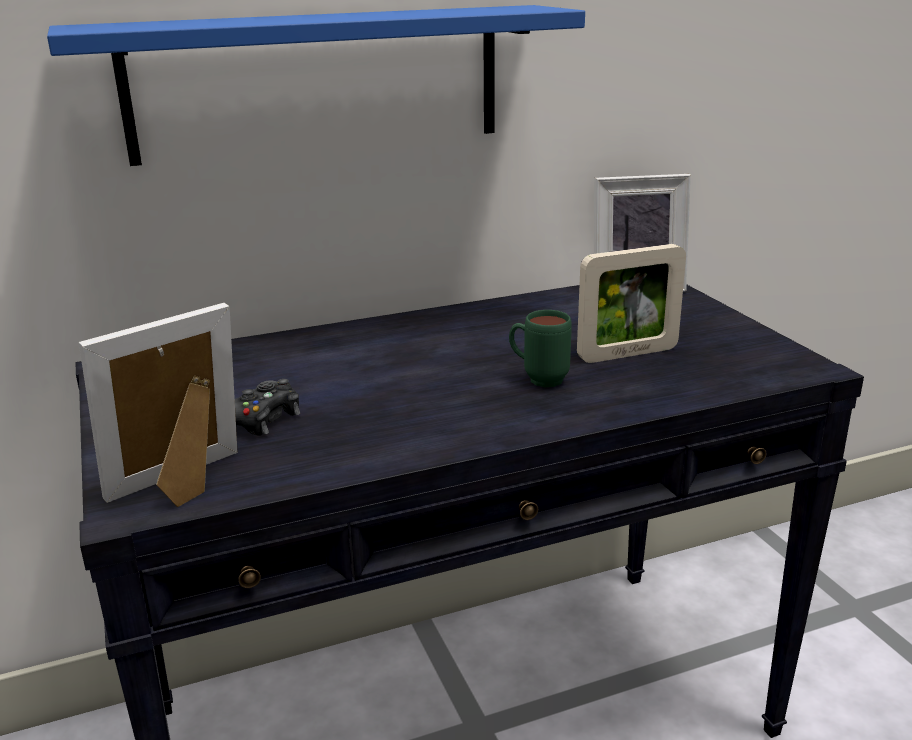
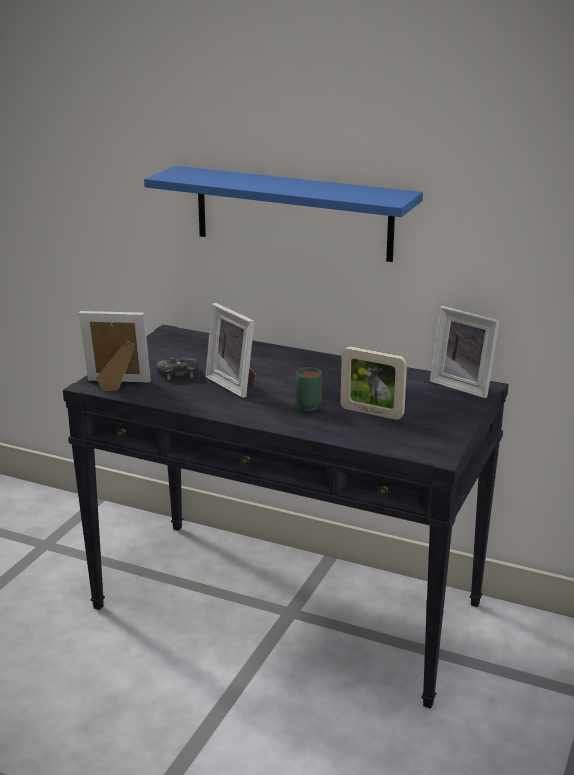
camera: 45 degrees right, 0 degrees up
(380, 395) = (235, 384): none -> picture frame

